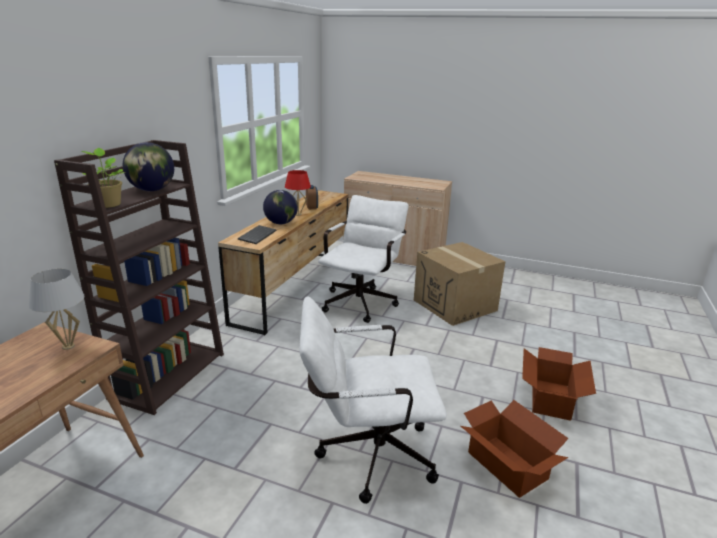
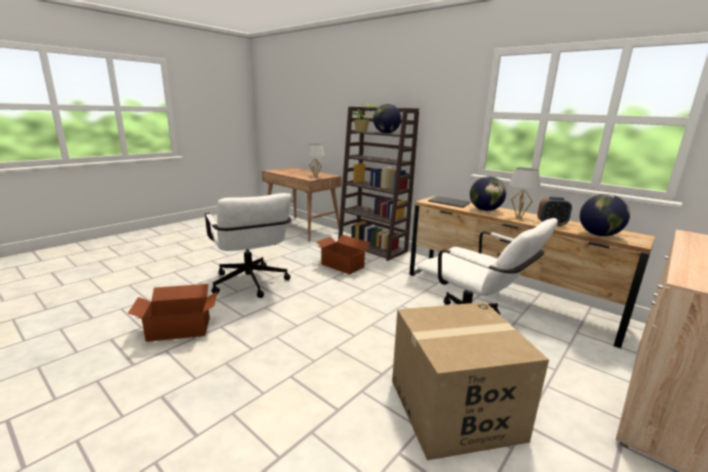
camera: 110 degrees right, 5 degrees down
(298, 214) = (518, 217): red table lamp -> white table lamp
(329, 200) = (599, 235): none -> globe
(366, 454) = (251, 285): white office chair -> white office chair turned 135 degrees clockwise
(551, 398) = (202, 395): cardboard box -> cardboard box (342, 266)

